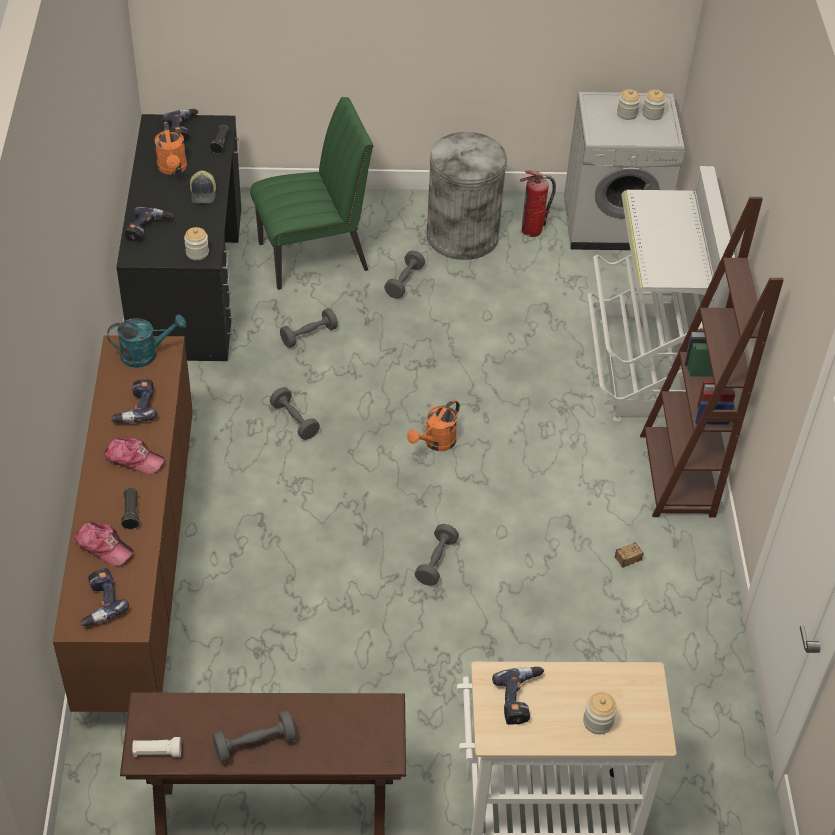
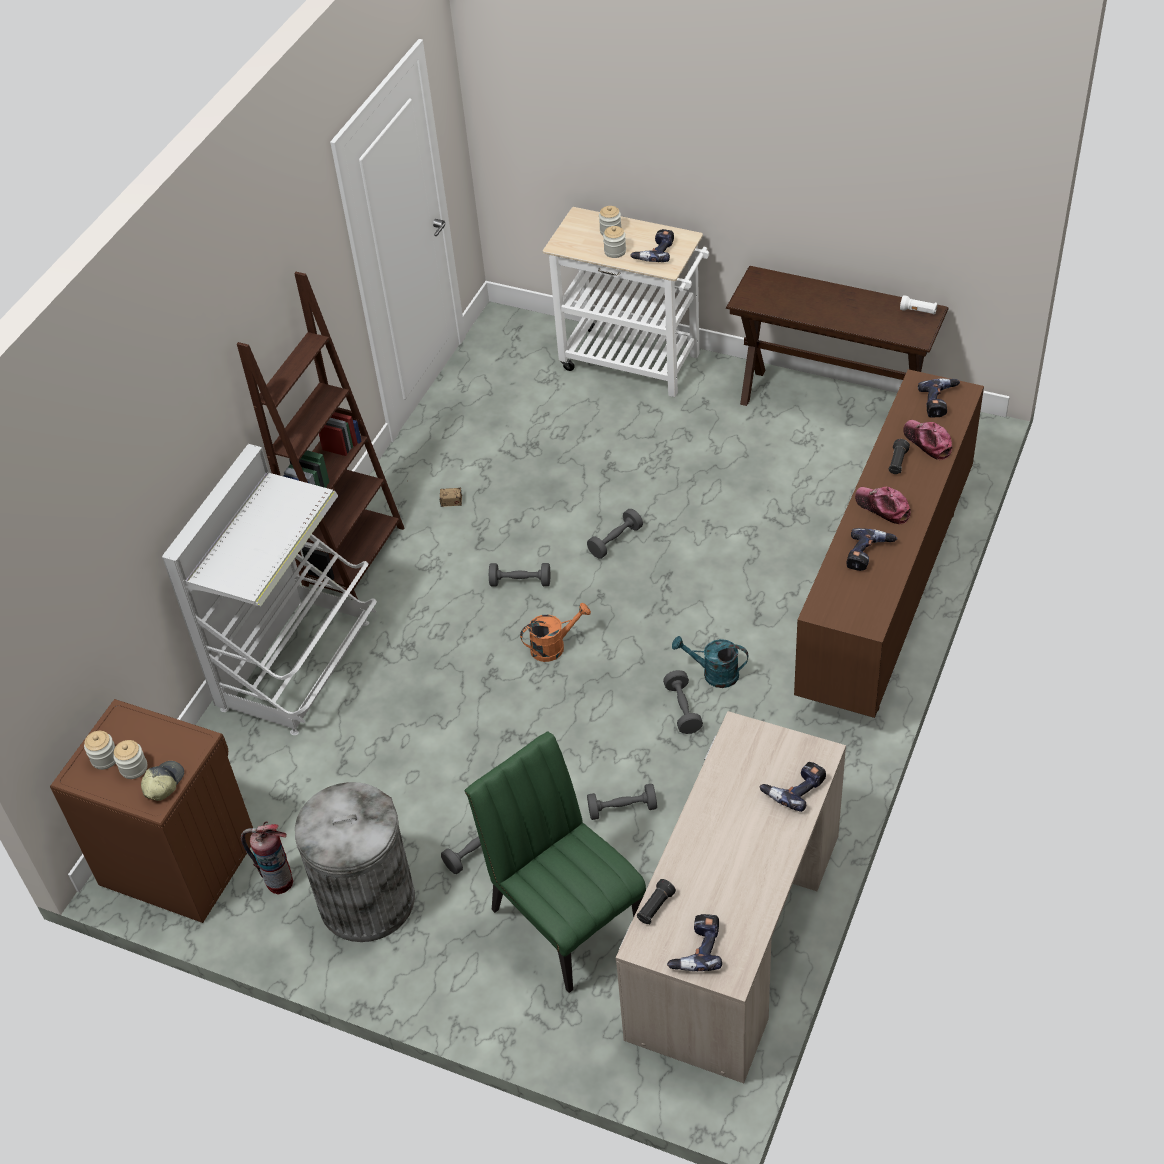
camera: 150 degrees left, 0 degrees up
(146, 354) = (843, 608): turquoise watering can -> turquoise watering can (714, 674)
(173, 169) = (733, 879): orange watering can -> none
(189, 280) = (733, 934): black desk -> beige desk
(197, 253) = (746, 738): jar -> jar (615, 251)
(204, 193) = (707, 826): cap -> cap (163, 783)
(255, 744) = (846, 301): grey dumbbell -> grey dumbbell (520, 582)
(312, 257) = (567, 923): green chair -> green chair turned 45 degrees clockwise
(613, 225) = (179, 859): white washing machine -> brown washing machine

